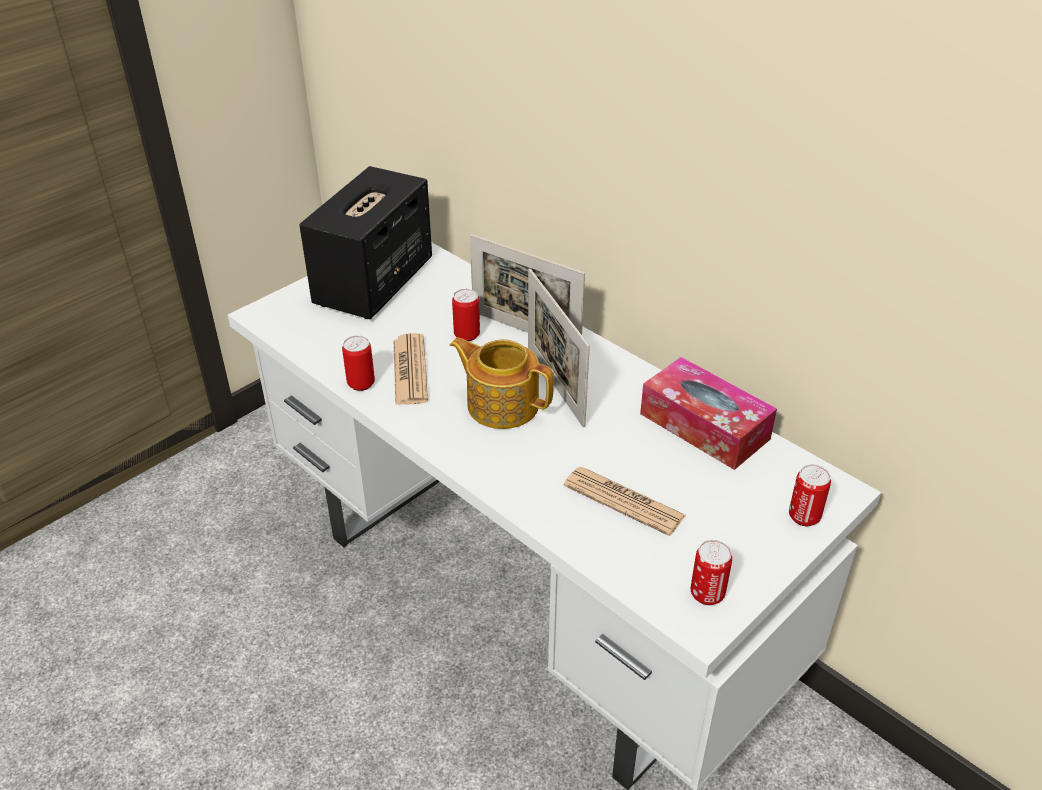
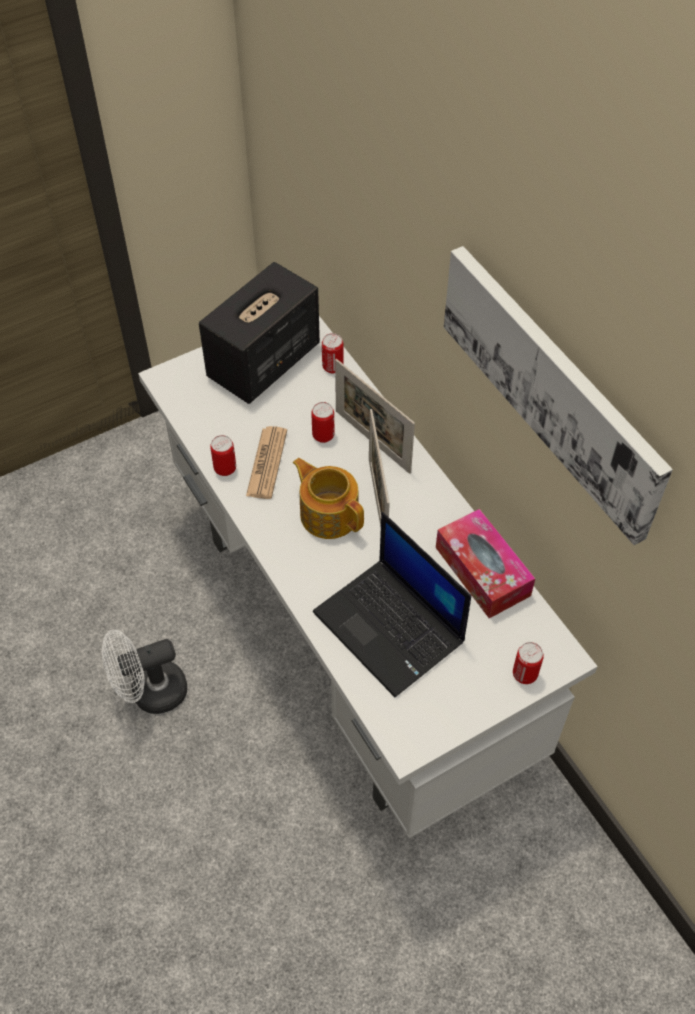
camera: 15 degrees right, 15 degrees up
(296, 720) = (150, 693): none -> white fan
(624, 501) = (391, 627): newspaper -> laptop
(707, 594) = (422, 722): can -> can (332, 367)
(777, 128) = (552, 387): none -> picture

